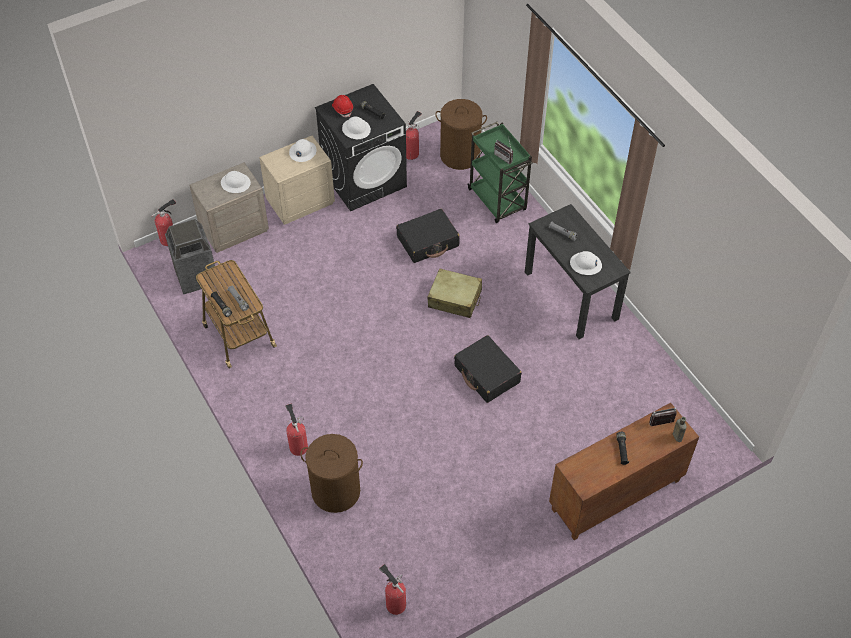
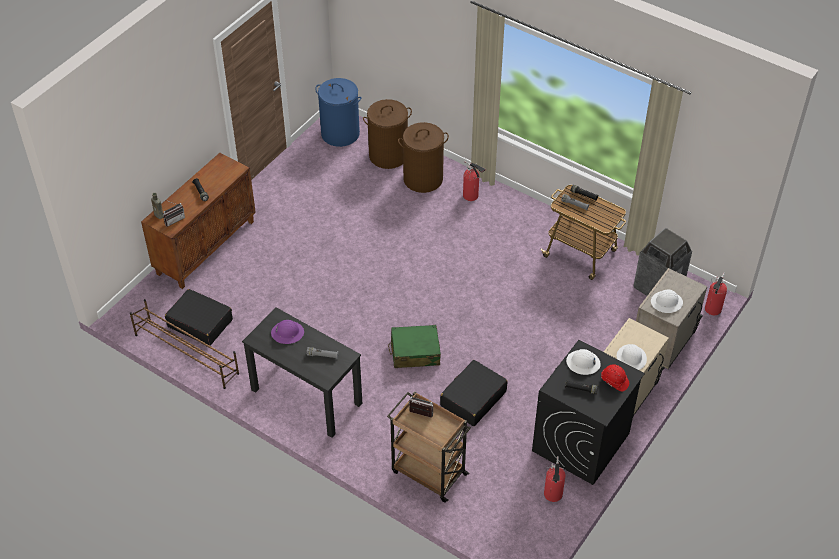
camera: 155 degrees right, 5 degrees down
(394, 603) = (340, 134): fire extinguisher -> blue laundry basket
(455, 299) = (415, 352): beige suitcase -> green suitcase
(459, 155) = (499, 513): brown laundry basket -> brown laundry basket (388, 155)
(487, 374) = (351, 298): black suitcase -> black suitcase (200, 323)
(497, 200) = (428, 472): green cart -> brown cart
(585, 264) = (287, 333): white hard hat -> purple hard hat
(670, 377) = (186, 353): none -> brown shoe rack

